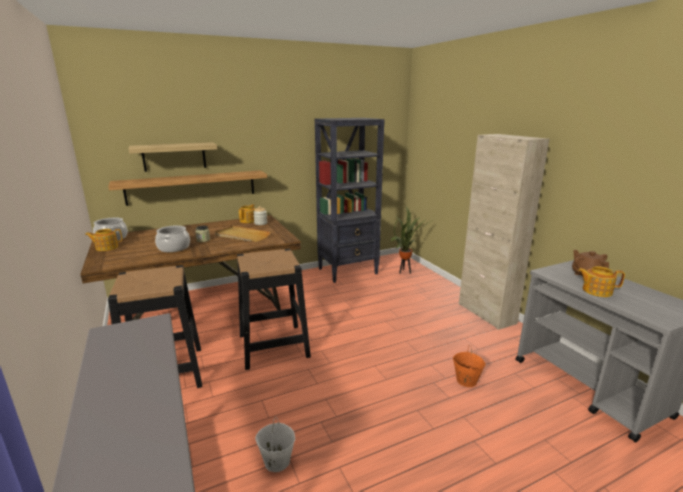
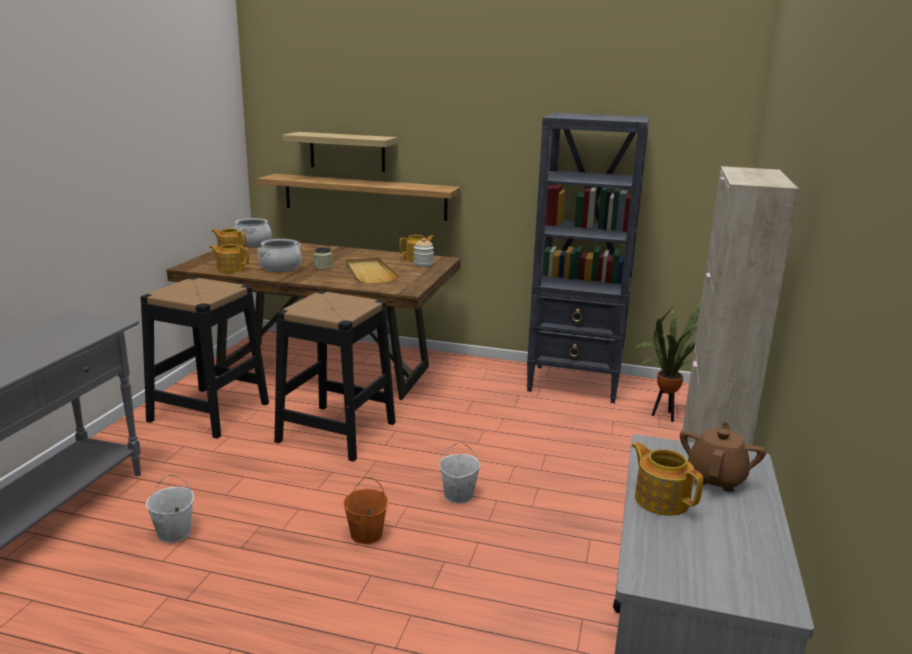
camera: 40 degrees right, 0 degrees up
(137, 259) = (230, 269): none -> teapot
(387, 347) = (458, 495): none -> white bucket
(466, 381) = (490, 584): orange bucket -> orange bucket (366, 534)

